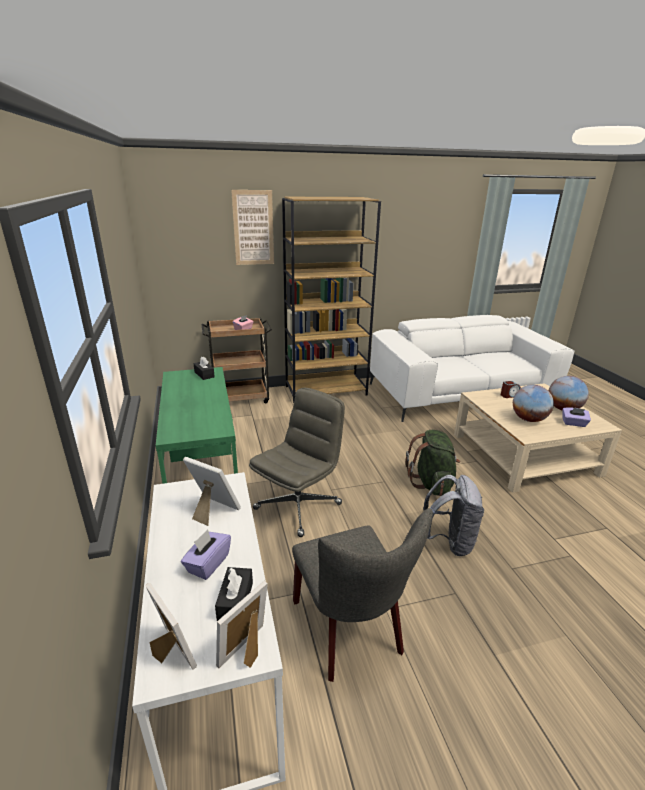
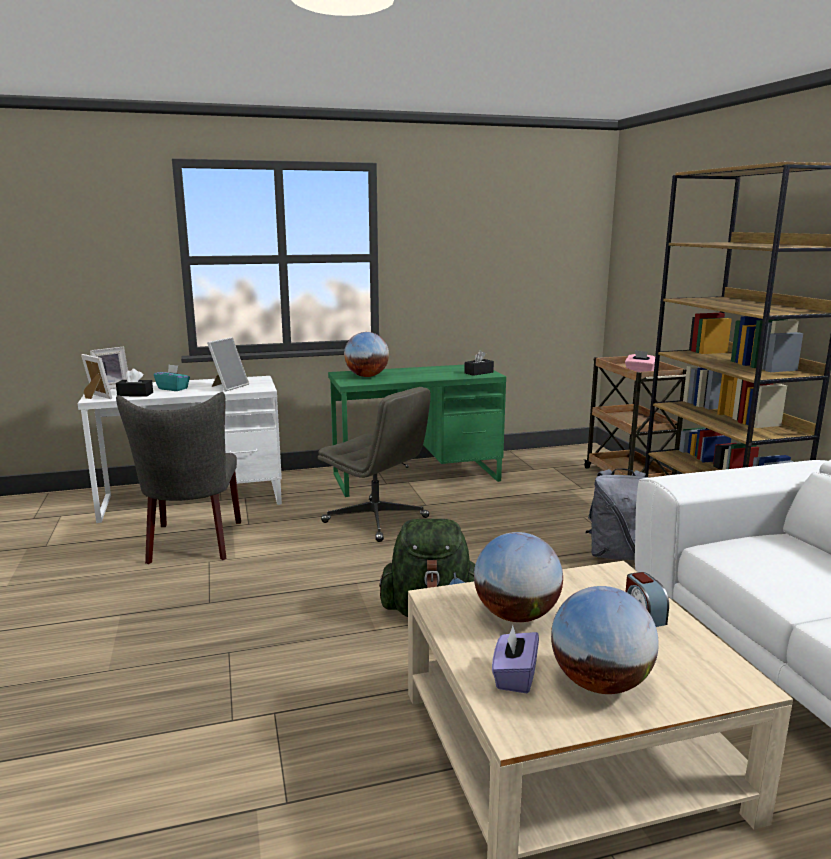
camera: 90 degrees right, 10 degrees down
(194, 422) = (367, 376): none -> globe
(208, 563) = (173, 388): purple tissue box -> turquoise tissue box
(253, 228) = (703, 226): picture -> none
(351, 631) = (193, 544): grey chair -> grey chair turned 75 degrees counterclockwise
(449, 541) = (294, 610): grey backpack -> grey backpack (617, 555)

